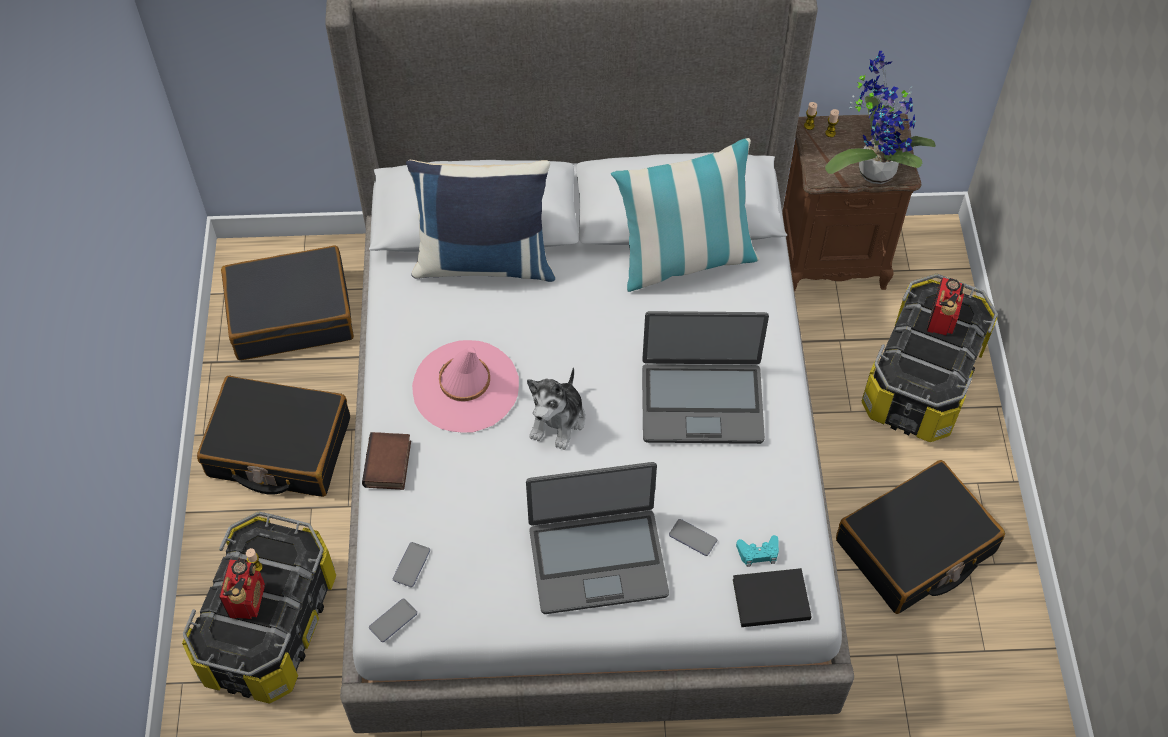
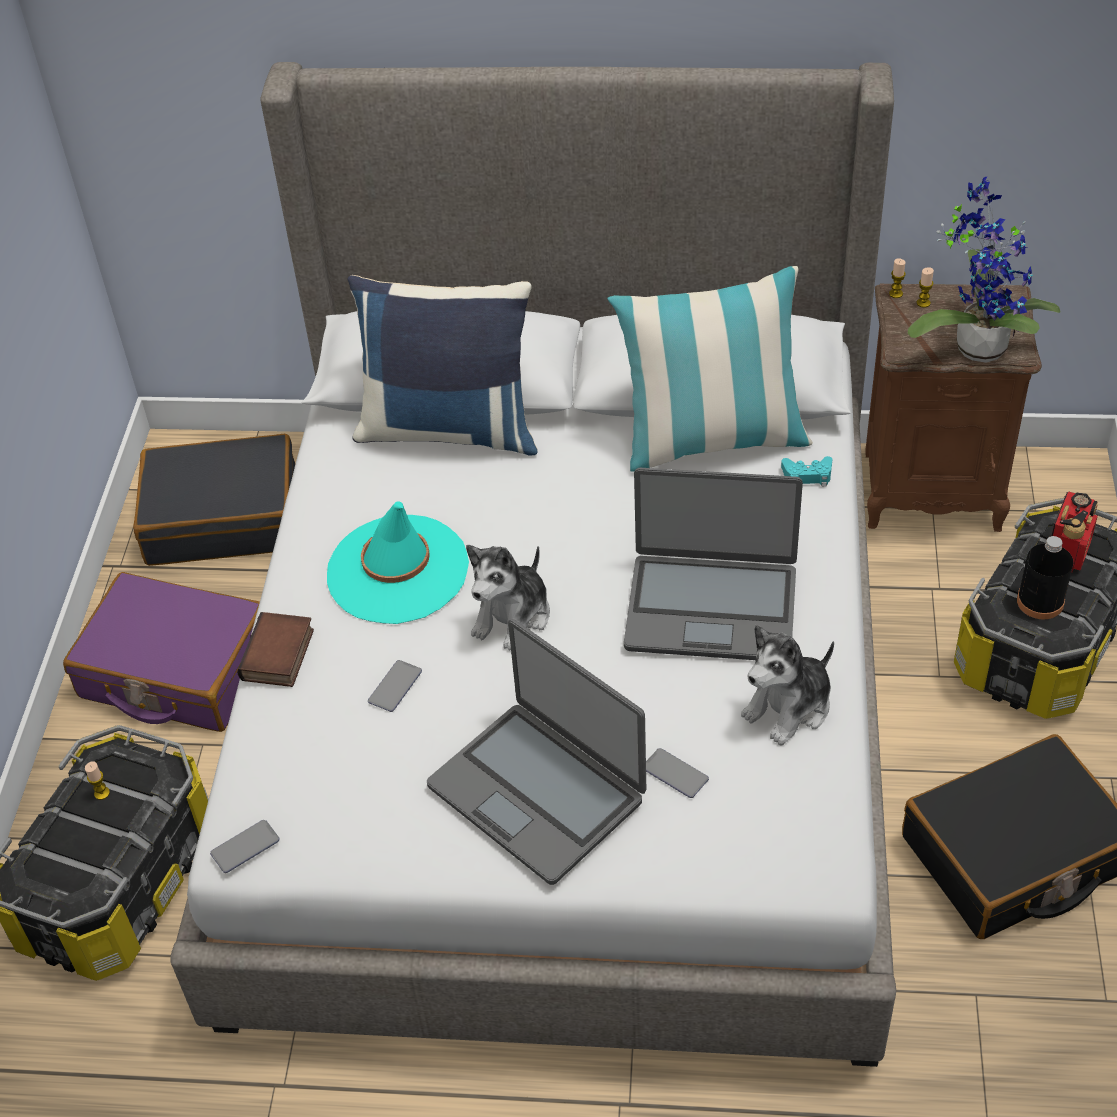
camera: 10 degrees right, 10 degrees down
(247, 599) = (81, 832): radio -> none
(279, 448) = (176, 670): black suitcase -> purple suitcase
(411, 565) = (283, 778): phone -> phone (395, 687)
(465, 387) = (397, 570): pink hat -> turquoise hat
(597, 560) = (538, 791): laptop -> laptop turned 45 degrees clockwise
(758, 553) = (765, 800): turquoise game controller -> turquoise game controller (807, 476)
(767, 479) = (789, 707): none -> plush toy
(768, 598) = (772, 860): black book -> none
(925, 360) = (1040, 602): none -> black bottle

